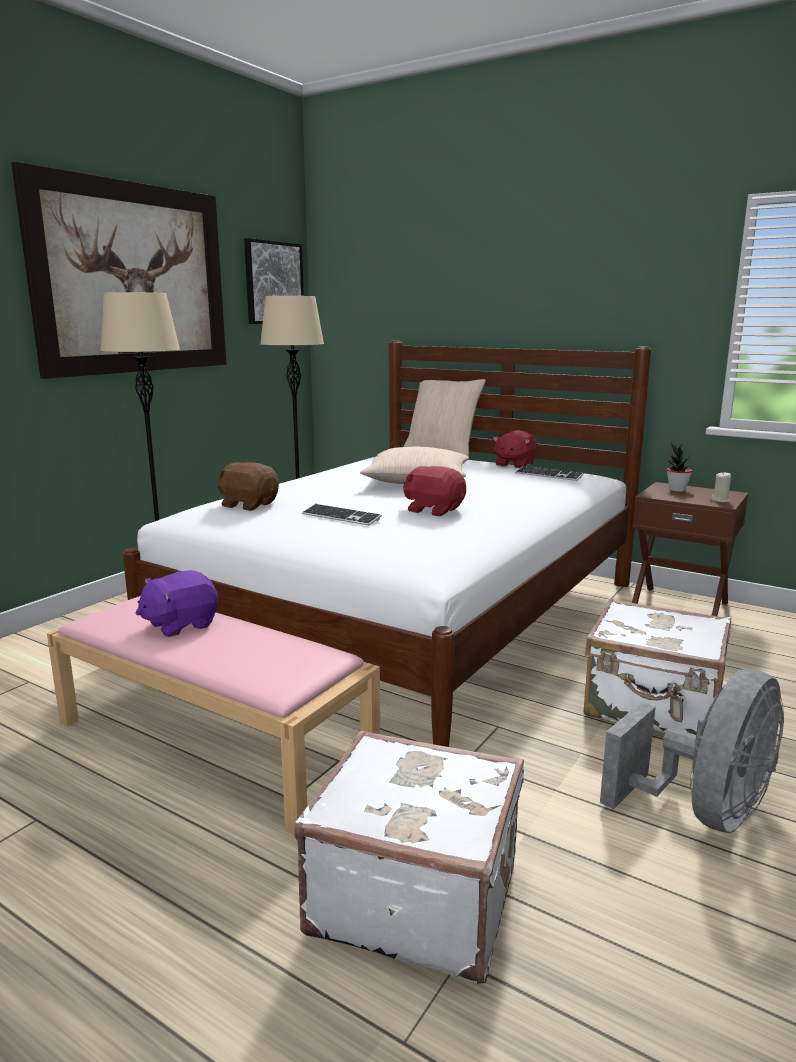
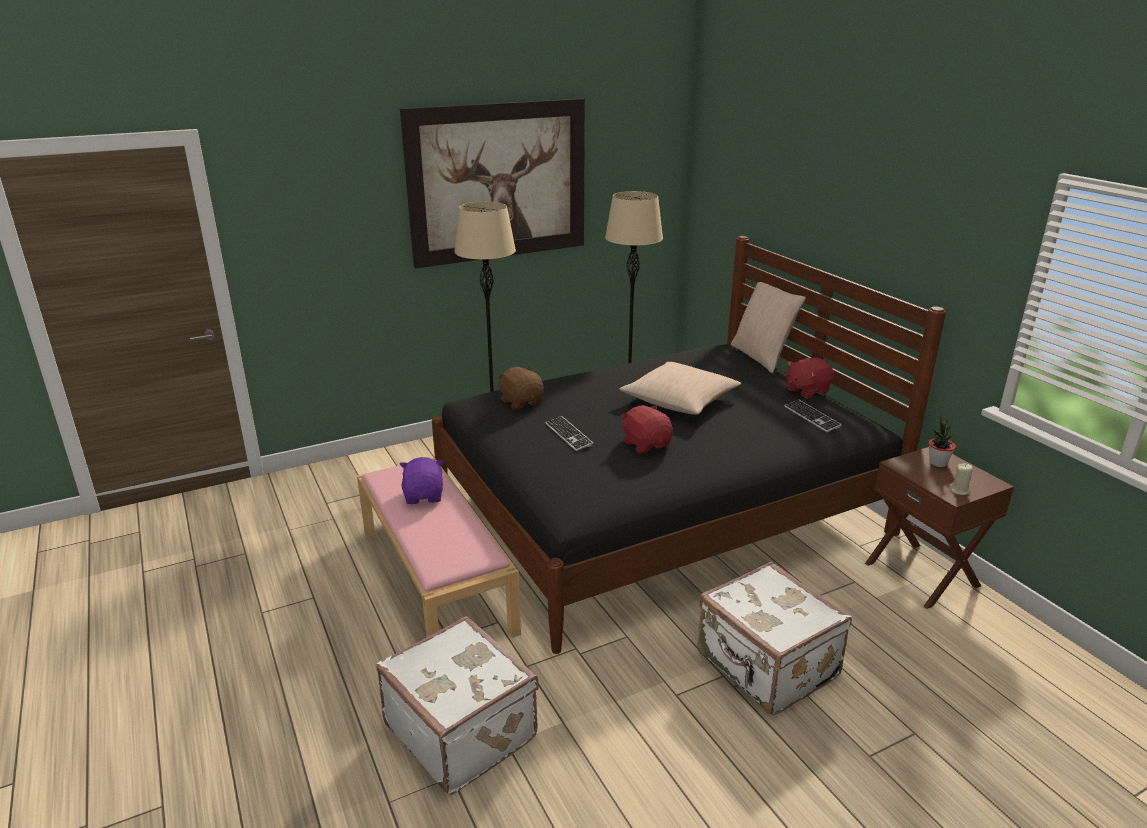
camera: 30 degrees right, 10 degrees up
(180, 625) = (424, 496): purple plush toy -> purple plush toy turned 90 degrees clockwise
(273, 283) = (646, 165): picture -> none
(410, 616) = (659, 512): white bed -> black bed
(704, 812) = (701, 762): grey fan -> none

